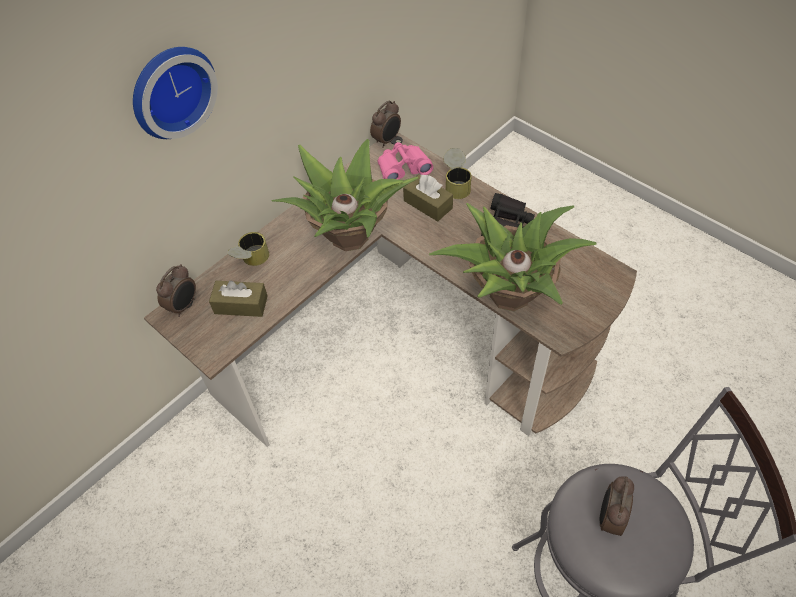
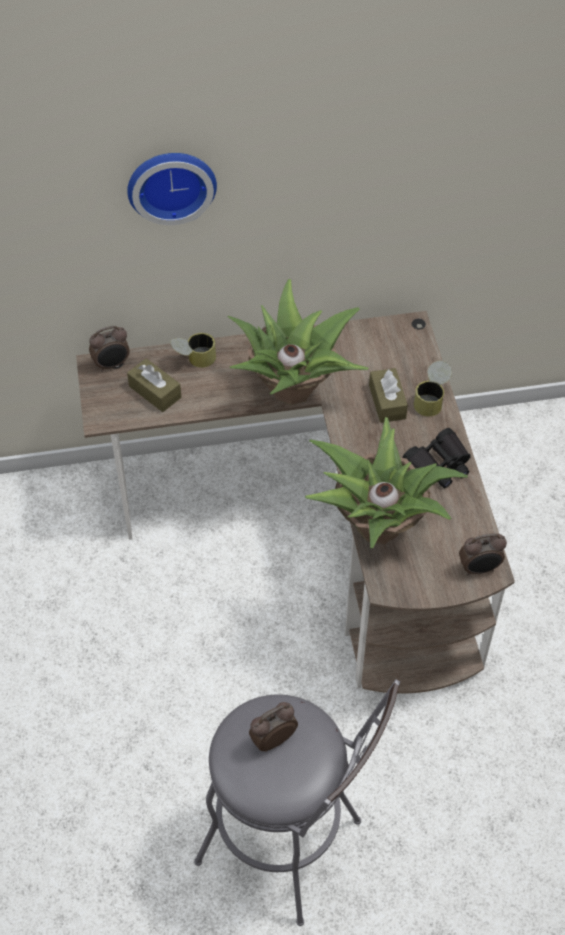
camera: 35 degrees right, 0 degrees up
(387, 140) = (409, 319): alarm clock -> alarm clock (479, 569)
(403, 168) = (398, 355): pink binoculars -> none

